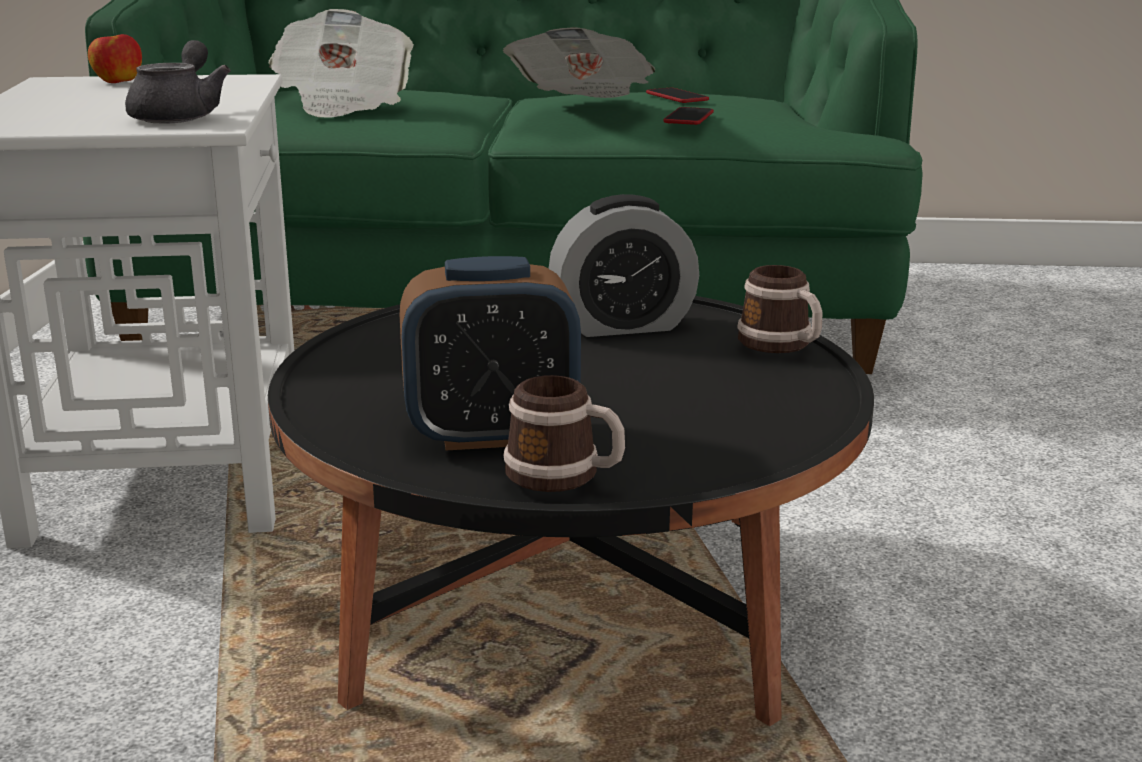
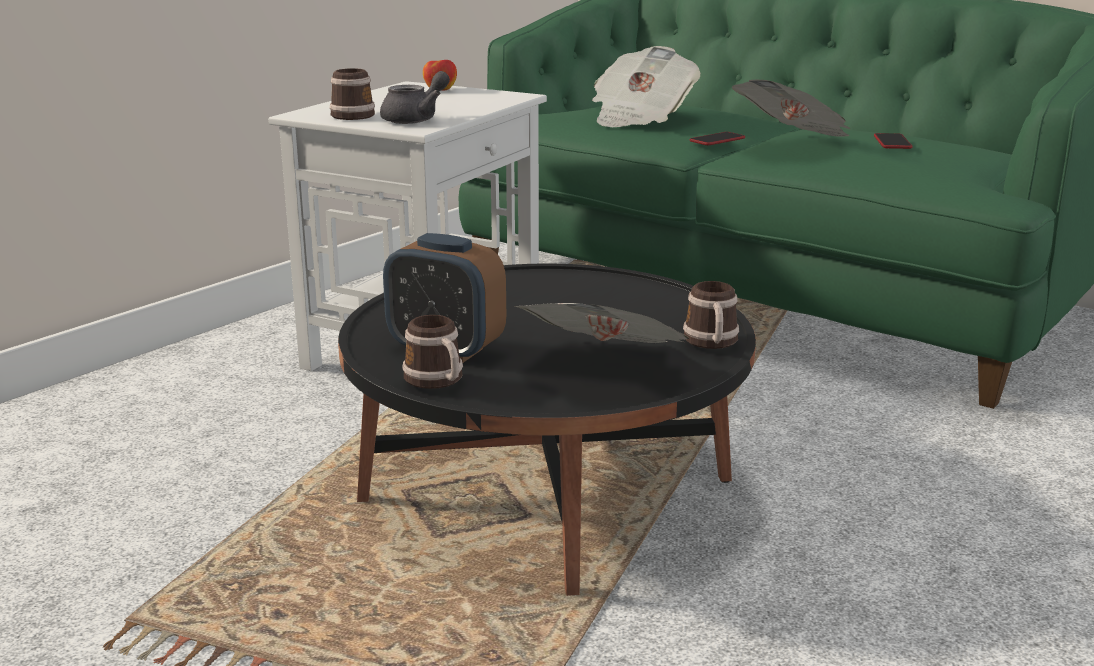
camera: 35 degrees right, 0 degrees up
(68, 120) = (356, 114): none -> mug
(622, 325) = (638, 307): alarm clock -> none
(688, 118) = (859, 161): phone -> phone (717, 140)
(722, 405) = (606, 369): none -> newspaper

